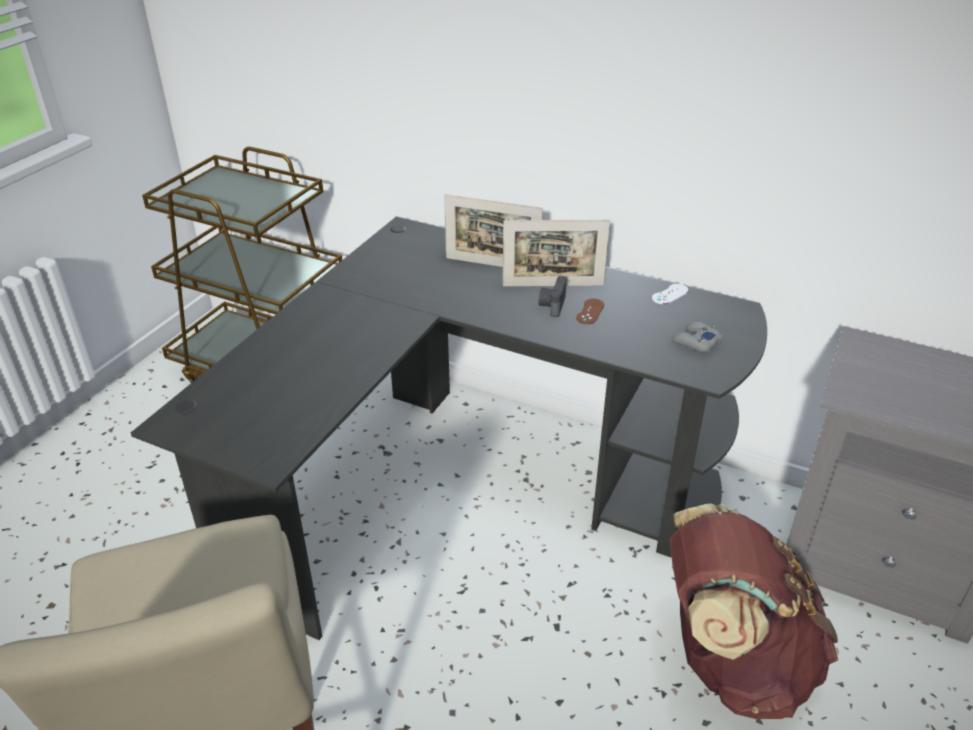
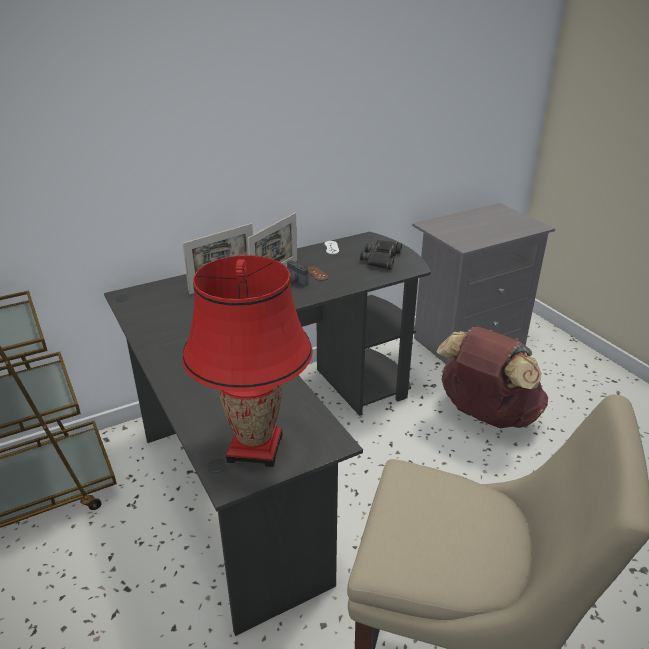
camera: 55 degrees left, 5 degrees down
(223, 416) = (255, 448): none -> red table lamp
(695, 342) = (381, 259): grey game controller -> black binoculars

